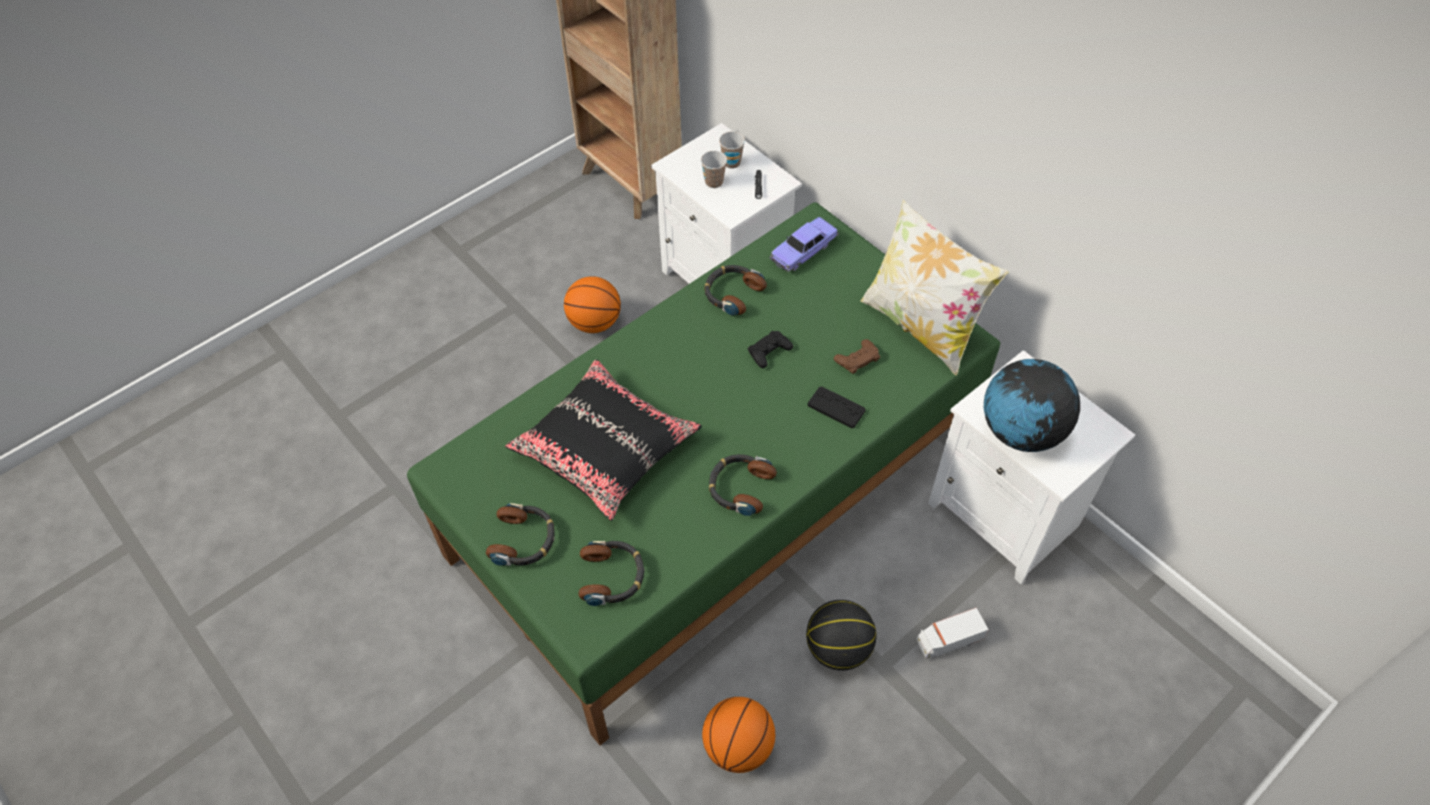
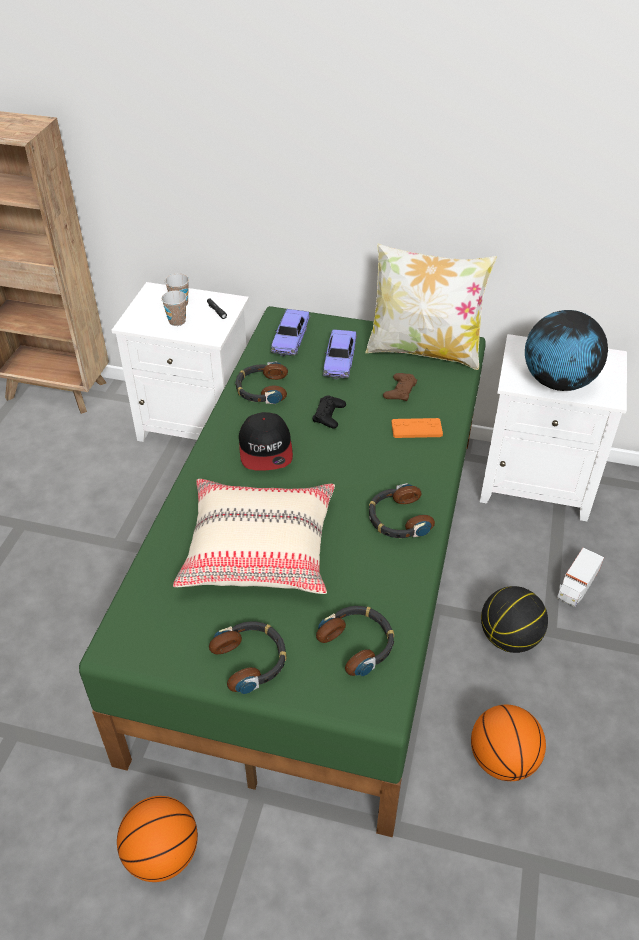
camera: 35 degrees left, 10 degrees down
(595, 322) = (108, 503): basketball -> basketball (162, 854)
(606, 448) = (259, 548): black pillow -> beige pillow
(686, 357) = (266, 449): none -> cap
(829, 297) = (340, 361): none -> toy car
(836, 408) = (416, 429): black game controller -> orange game controller

